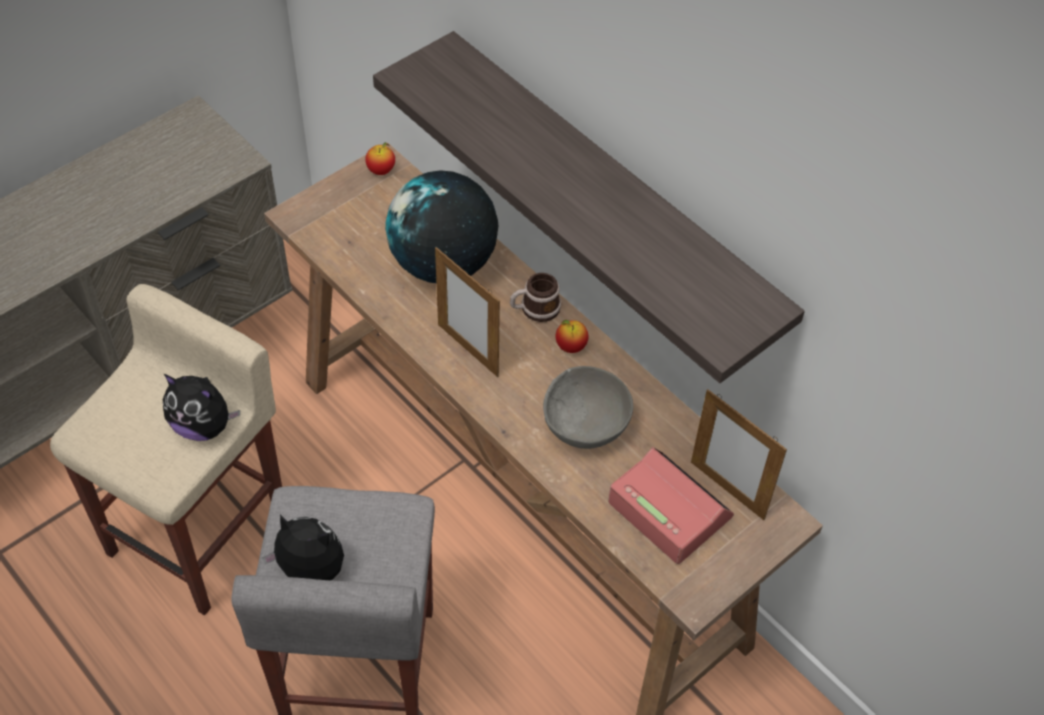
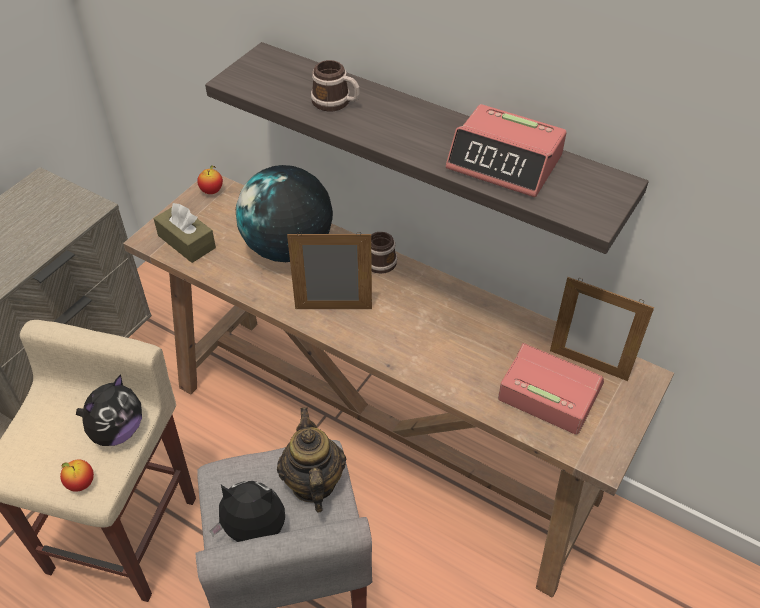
camera: 15 degrees left, 5 degrees down
(203, 426) = (117, 431): plush toy -> plush toy turned 60 degrees counterclockwise
(333, 228) = (186, 242): none -> brown tissue box
(388, 537) = (313, 483): none -> teapot
(468, 350) = (333, 308): picture frame -> picture frame turned 150 degrees clockwise
(504, 132) = (336, 102): none -> mug
(571, 346) = (416, 286): apple -> apple (81, 483)
(585, 426) = (453, 344): grey bowl -> none
(656, 251) = (505, 162): none -> alarm clock

